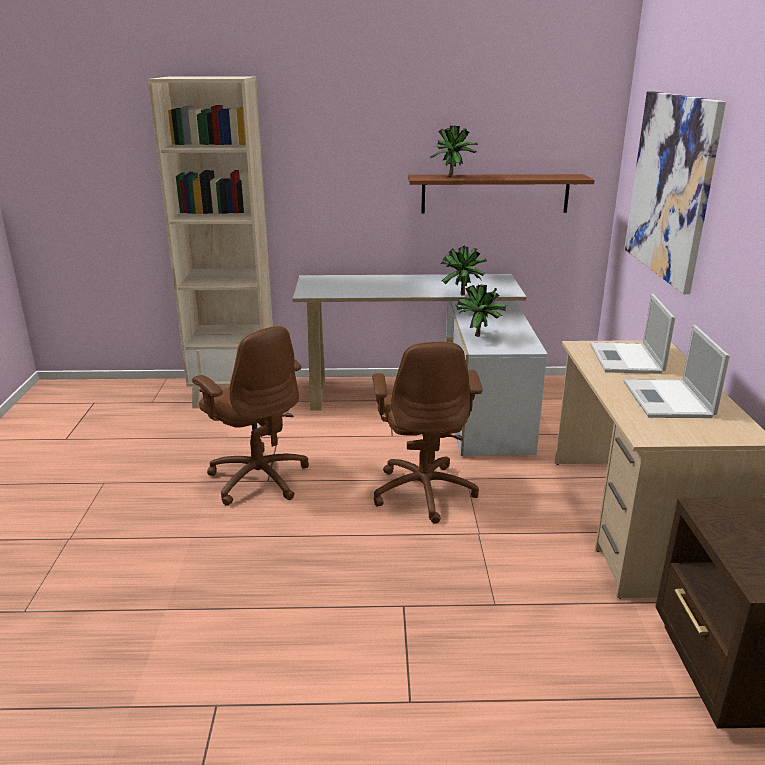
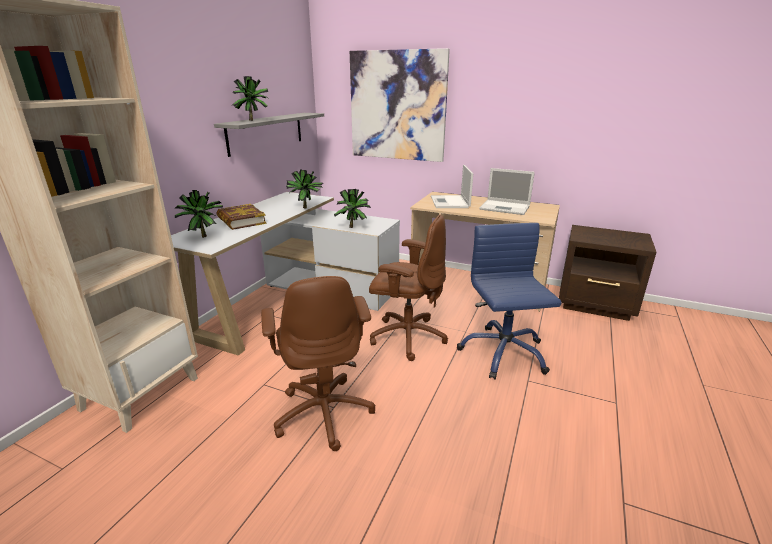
camera: 65 degrees left, 0 degrees up
(258, 478) = (324, 412): brown office chair -> brown office chair turned 90 degrees clockwise
(329, 284) = (202, 236): none -> potted plant
(385, 284) = (241, 221): none -> book
(453, 574) = (503, 353): none -> blue office chair
(495, 193) = (266, 132): brown shelf -> grey shelf
(626, 359) = (450, 202): laptop -> laptop turned 60 degrees clockwise

